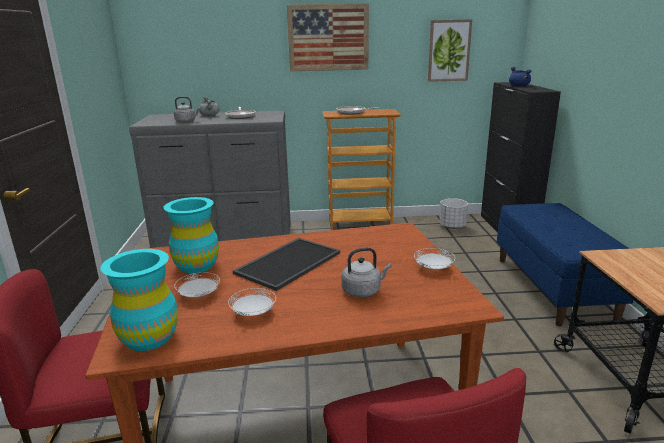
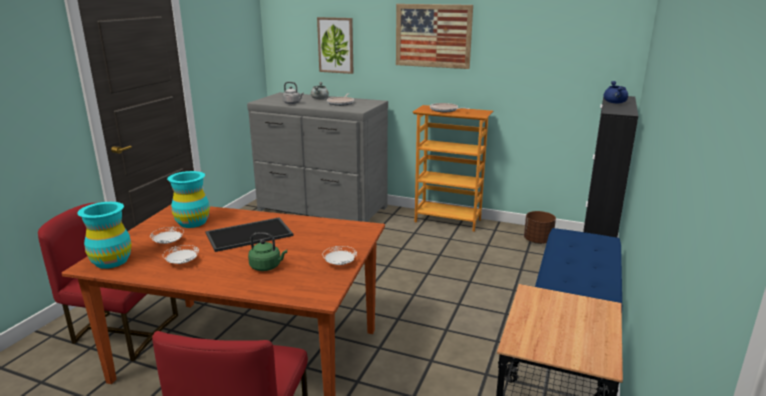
camera: 25 degrees right, 0 degrees up
(363, 291) = (267, 267): grey kettle -> green kettle
(449, 50) = (555, 56): picture -> picture (336, 45)
(452, 226) = (537, 241): white planter -> brown planter

